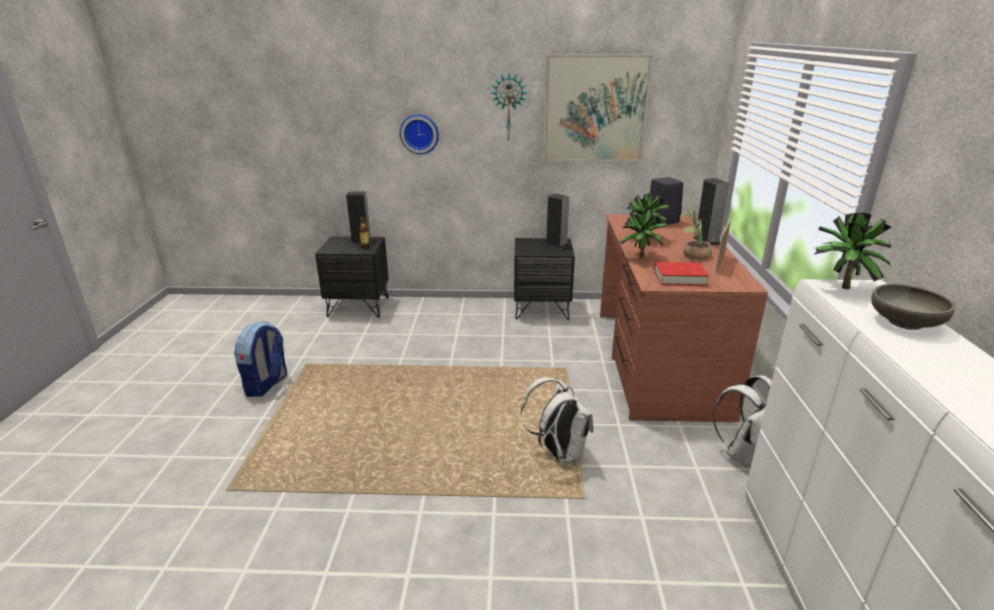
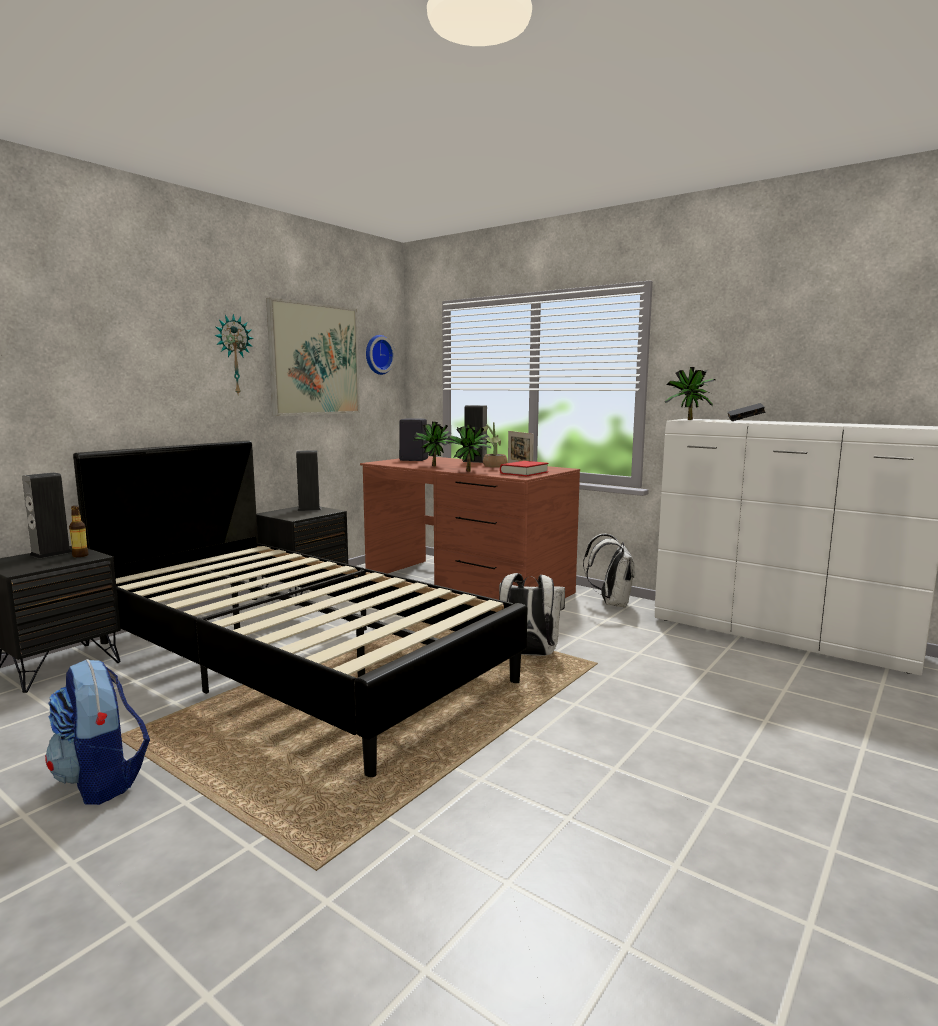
camera: 55 degrees left, 15 degrees down
(419, 133) = (125, 385): wall clock -> wall clock (377, 355)
(436, 363) = (294, 660): none -> black bed
(905, 323) = (745, 421): grey bowl -> black book

